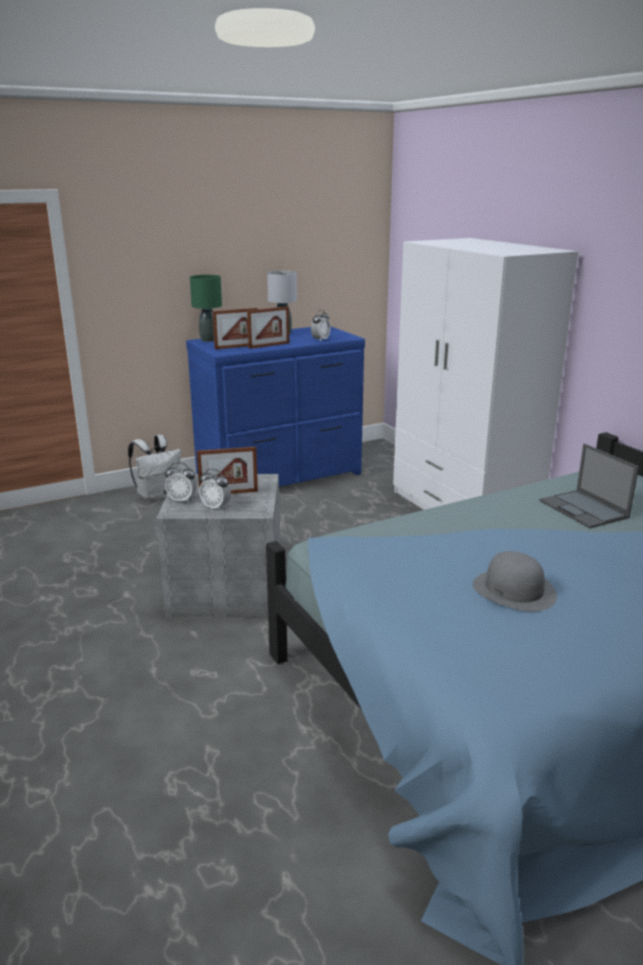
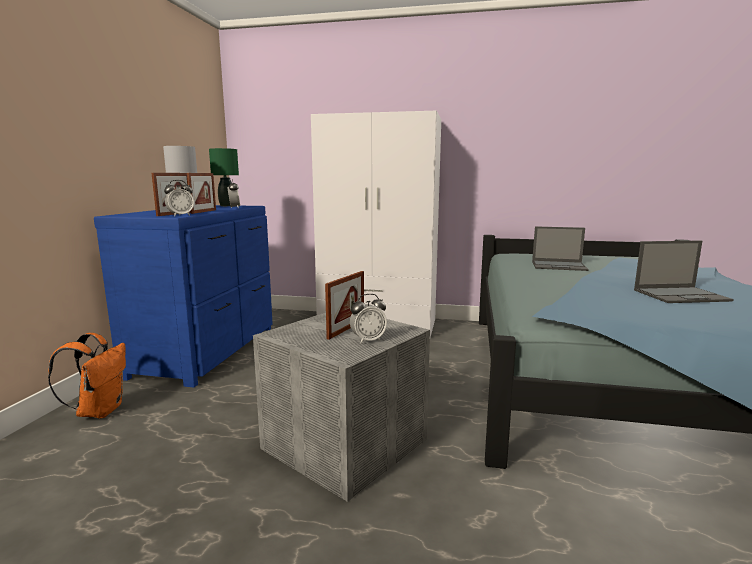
camera: 50 degrees left, 10 degrees down
(157, 495) = (100, 411): white backpack -> orange backpack
(182, 500) = (323, 347): alarm clock -> alarm clock (180, 215)
(209, 340) = (123, 214): green table lamp -> green table lamp (227, 205)
(514, 590) = (681, 295): grey hat -> laptop

